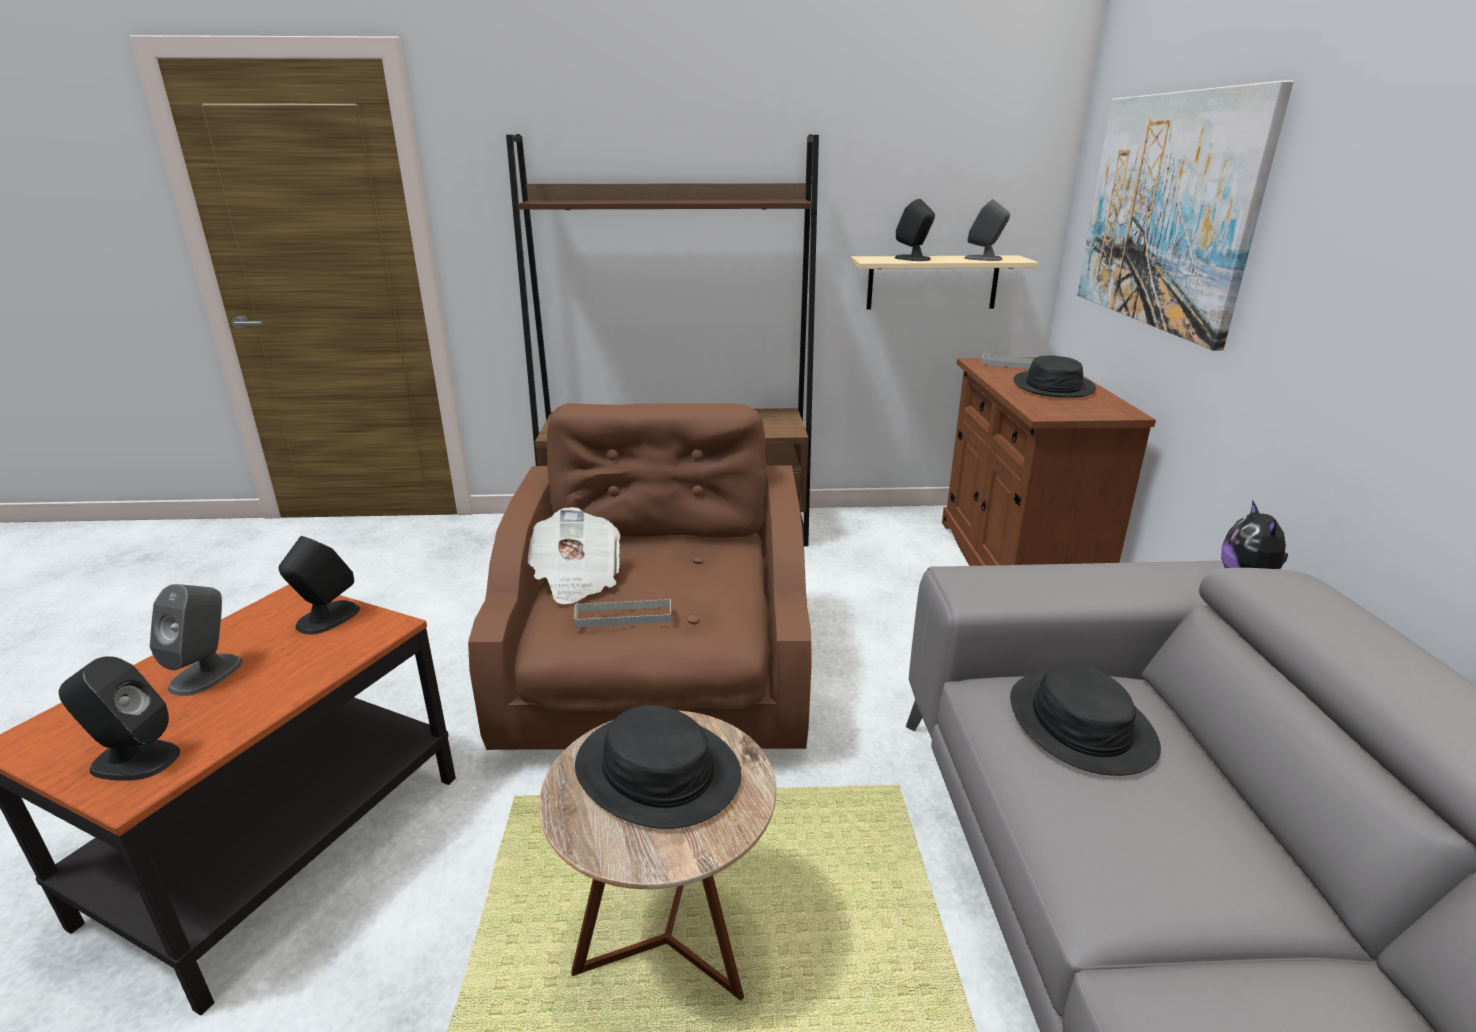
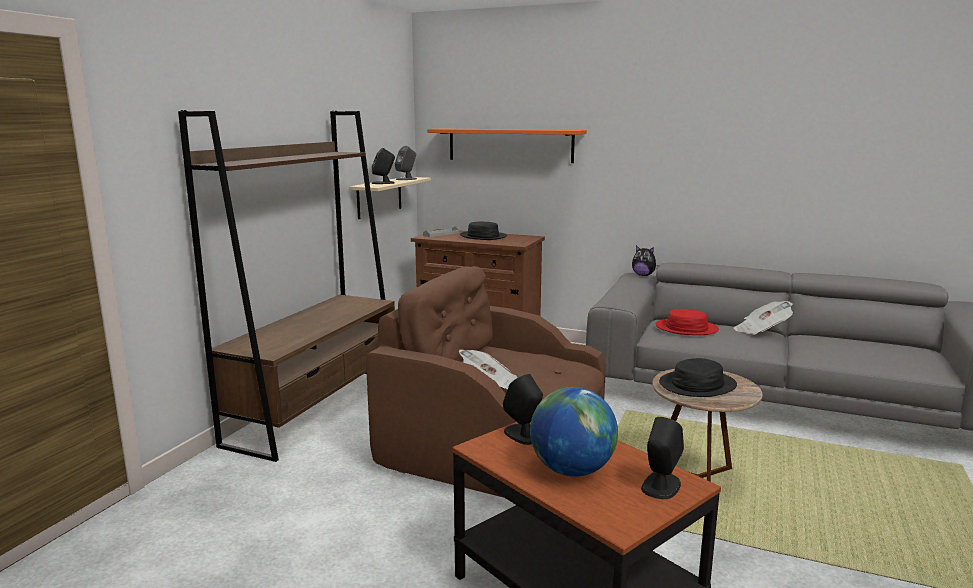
camera: 65 degrees left, 10 degrees down
(207, 674) = (571, 470): grey speaker -> globe
(623, 616) = (549, 382): grey tray -> none
(1080, 724) = (686, 328): black hat -> red hat
(1167, 211) = (510, 145): picture -> orange shelf
(1240, 869) = (761, 331): none -> newspaper

